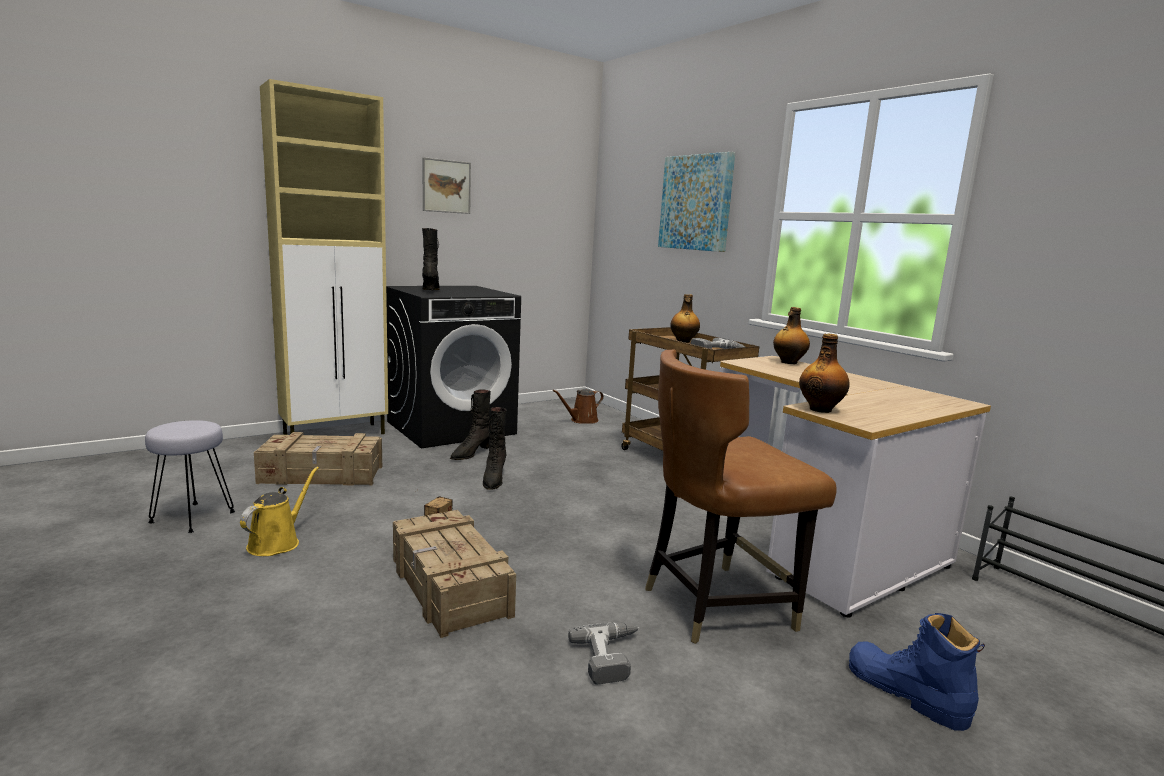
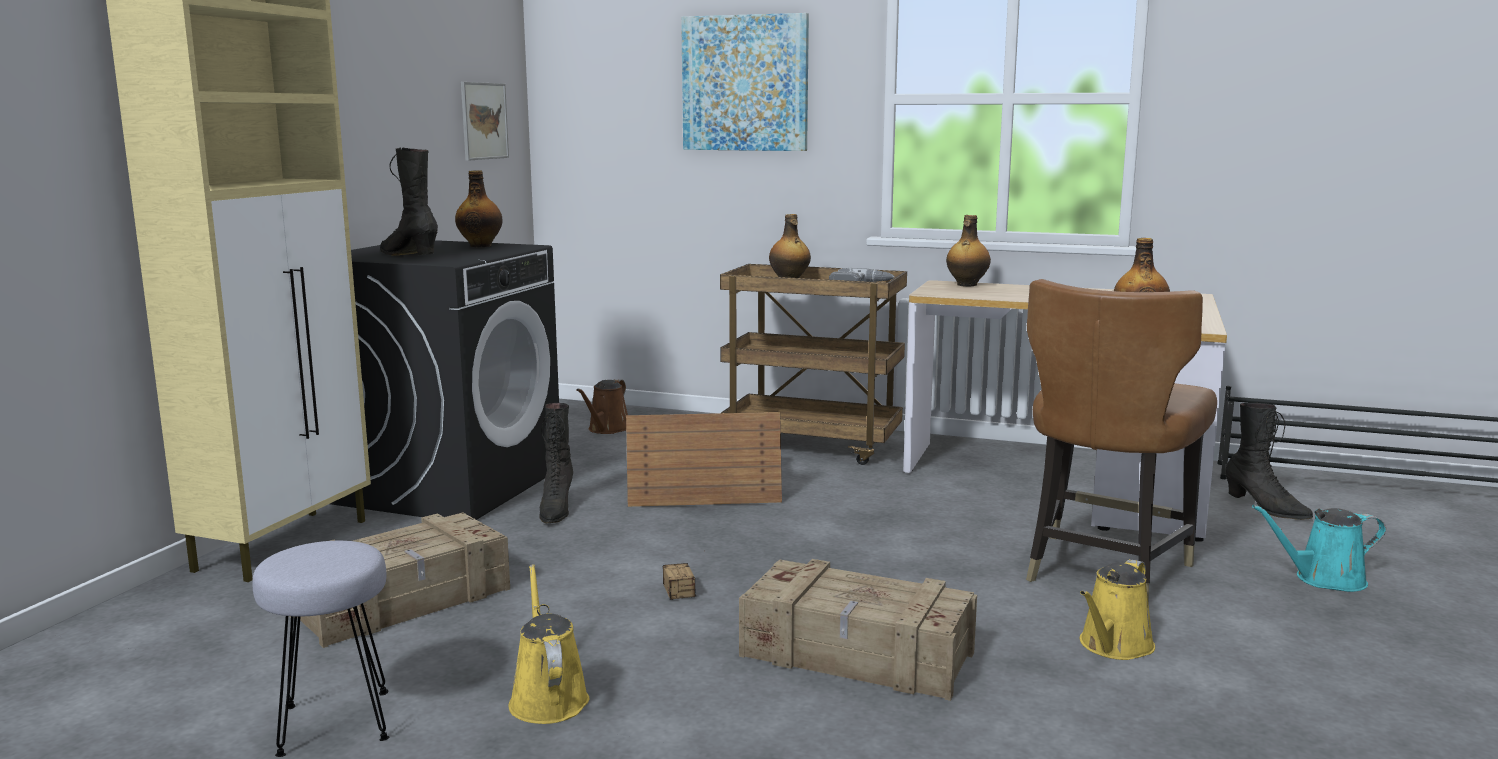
camera: 35 degrees left, 0 degrees up
(446, 186) = (360, 71): picture -> picture (484, 121)
(486, 291) = (481, 246): none -> bottle
(493, 479) = (654, 531): black boot -> black boot (1265, 508)
(565, 465) = (701, 488): none -> crate
(612, 657) = (1113, 646): power drill -> yellow watering can
(905, 693) = (1324, 579): blue boot -> turquoise watering can

